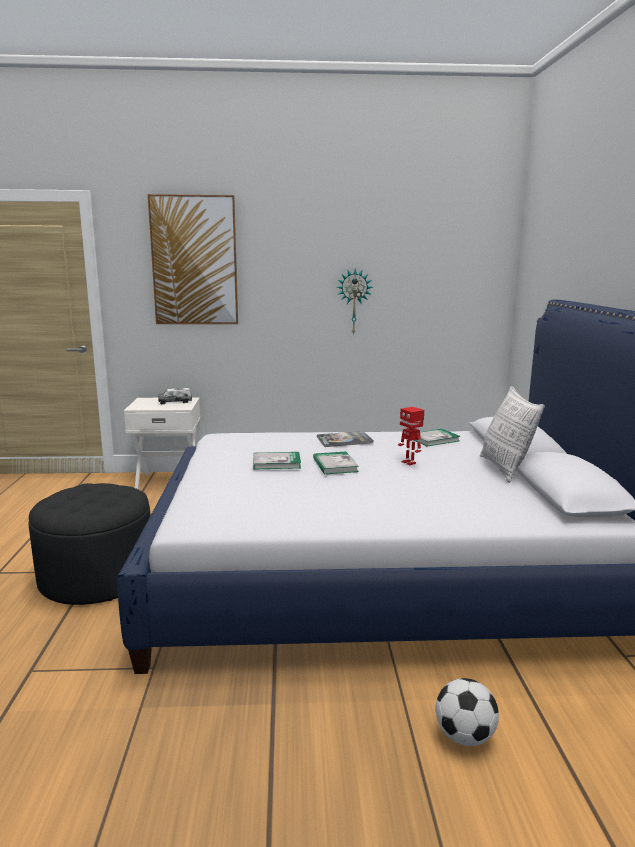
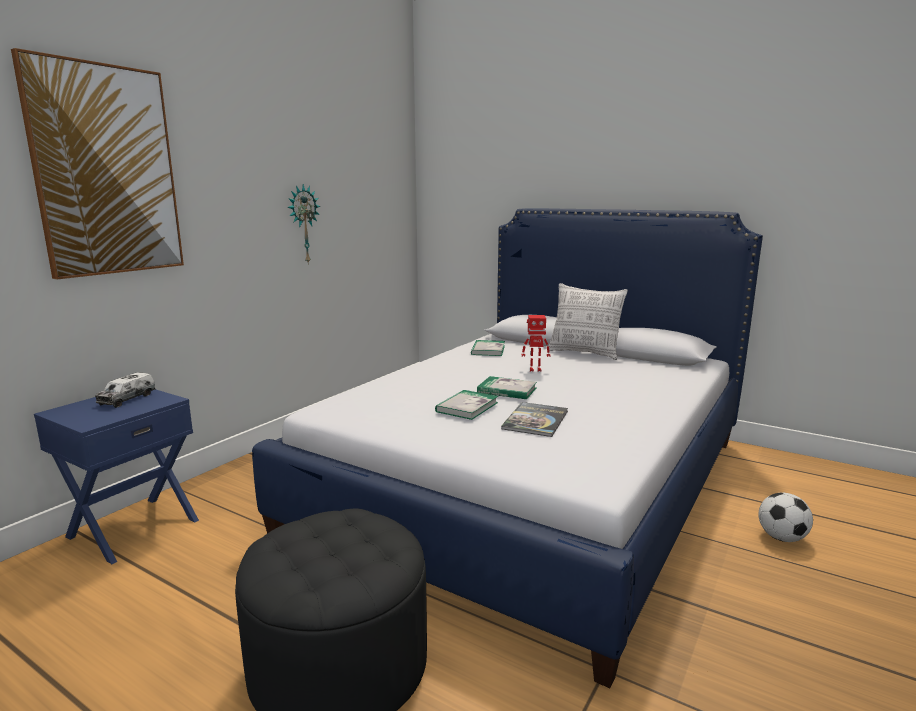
camera: 55 degrees left, 0 degrees up
(168, 481) = (132, 528): white nightstand -> blue nightstand
(344, 440) = (440, 371): book -> book (535, 420)

